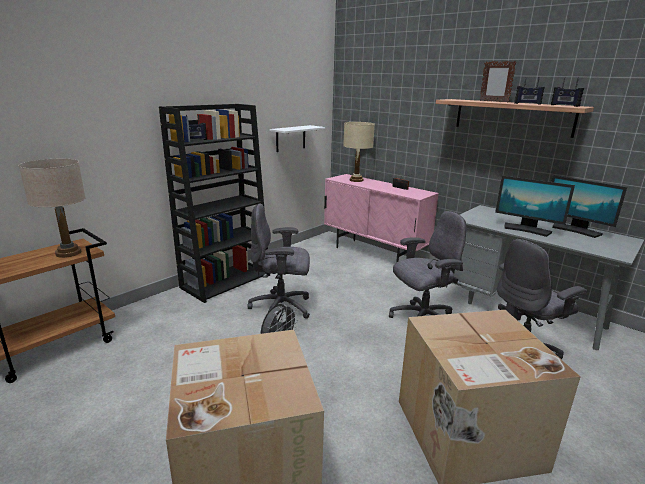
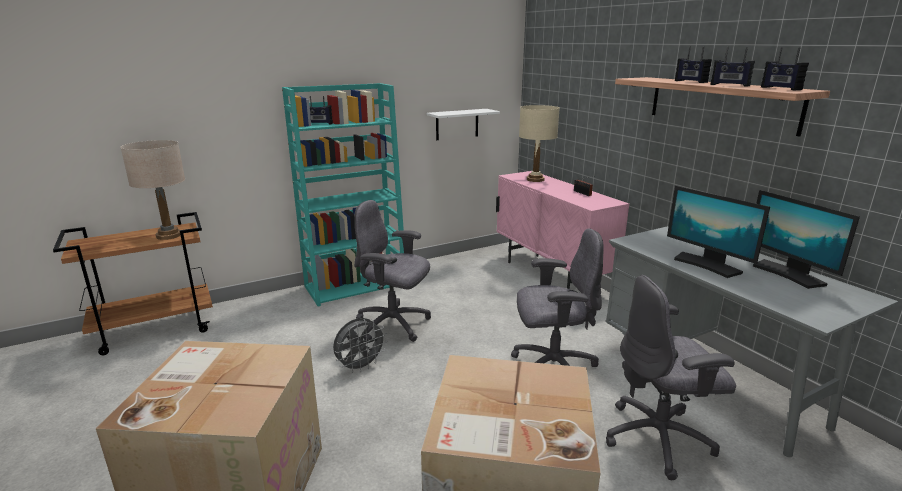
camera: 20 degrees right, 0 degrees up
(226, 281) = (356, 285): black bookcase -> turquoise bookcase
(493, 101) = (690, 81): picture frame -> radio

